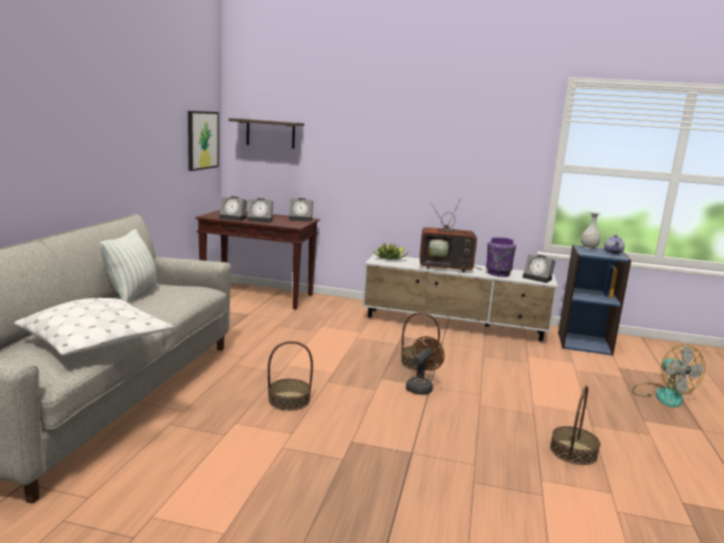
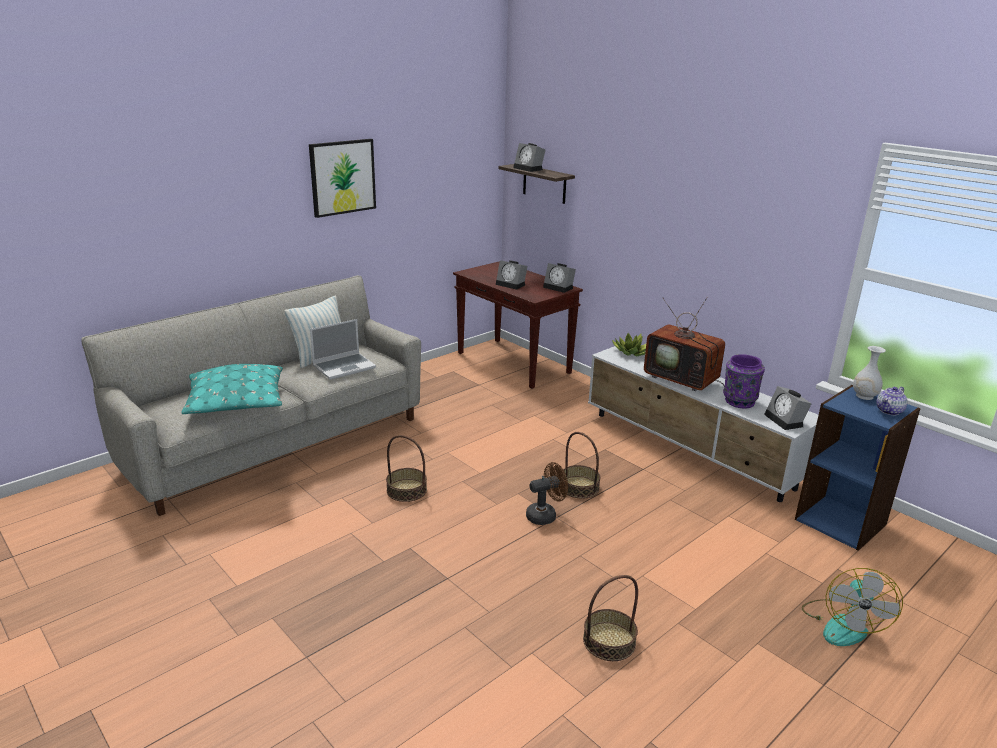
camera: 35 degrees right, 10 degrees up
(97, 342) = (236, 403): white pillow -> turquoise pillow
(174, 297) = (344, 367): none -> laptop
(202, 140) = (468, 190): picture -> picture (342, 177)
(234, 218) = (488, 278): alarm clock -> alarm clock (529, 169)

